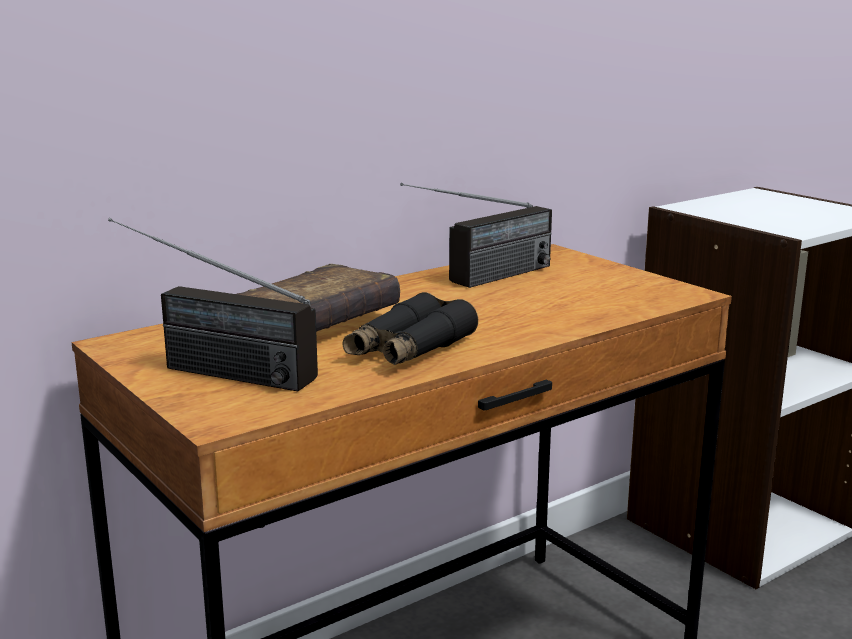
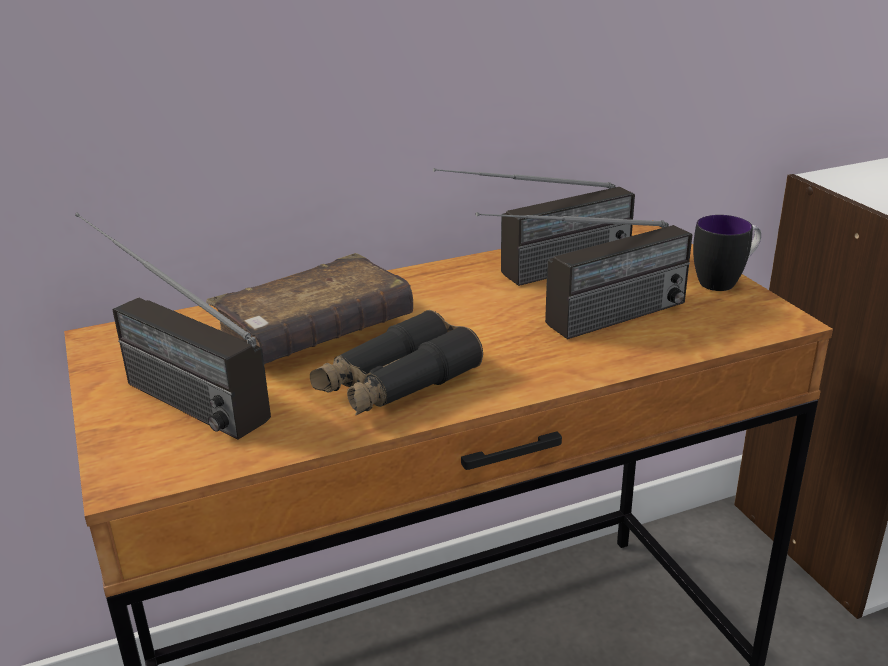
camera: 15 degrees right, 10 degrees up
(541, 306) = (586, 325): none -> radio
(634, 275) = (725, 281): none -> mug

